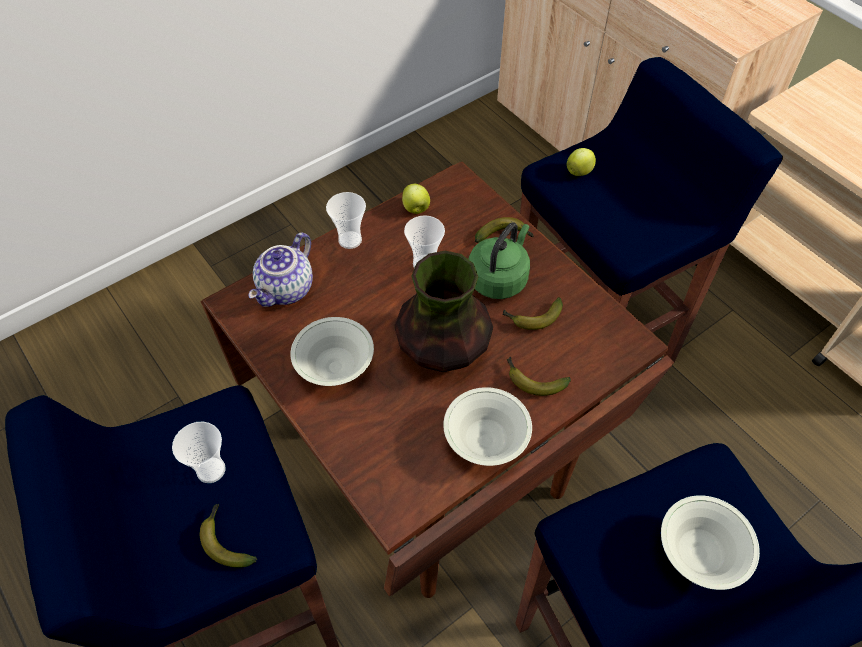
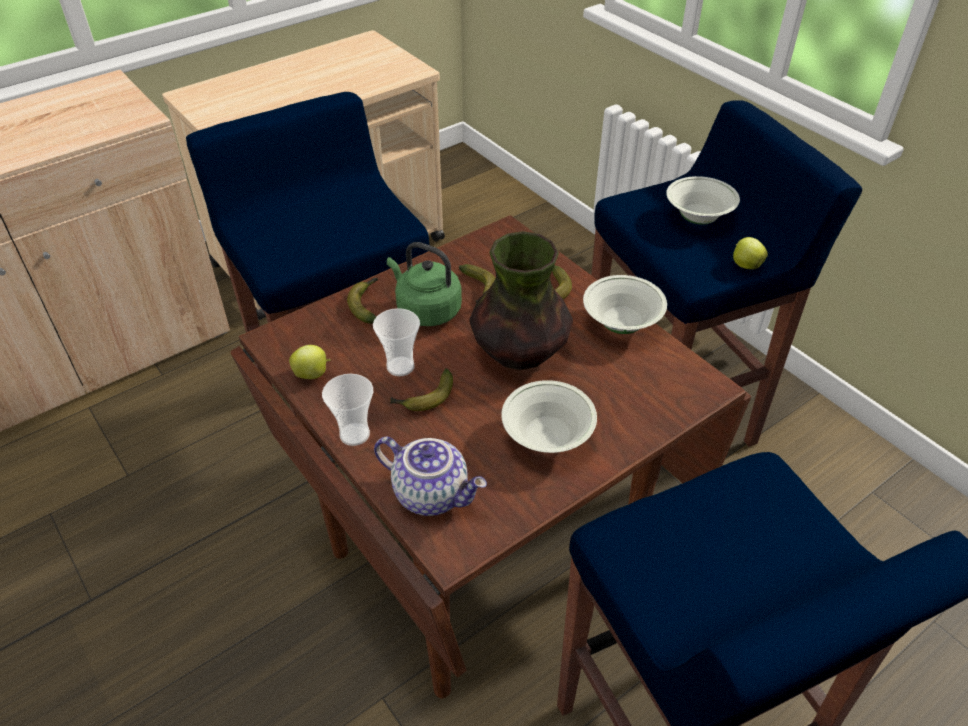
camera: 90 degrees left, 10 degrees down
(211, 470) = (696, 543): cup -> none
(226, 540) = (774, 518): banana -> banana (424, 398)
(579, 172) = (282, 247): apple -> apple (745, 265)

